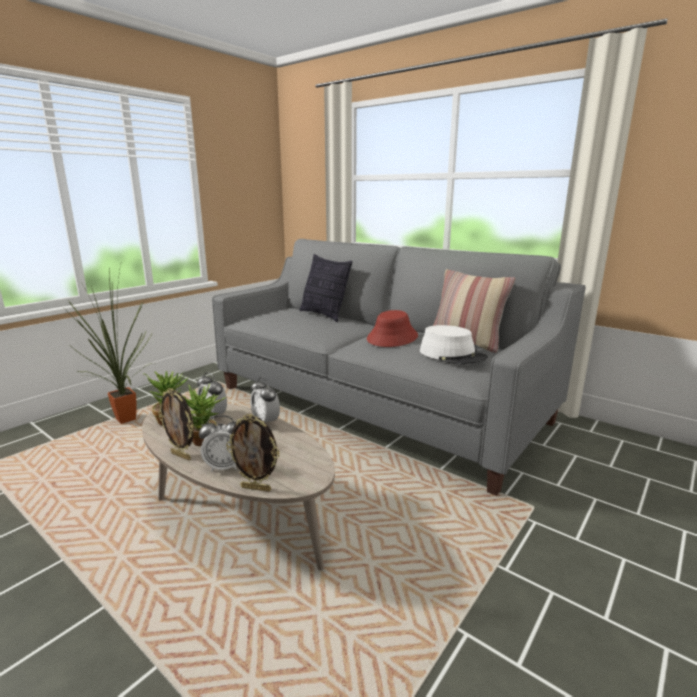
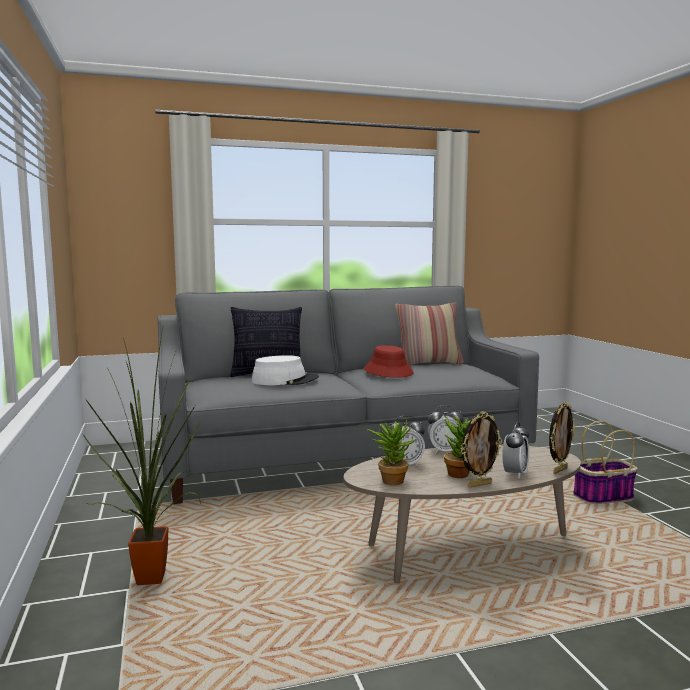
camera: 55 degrees left, 10 degrees down
(452, 355) = (454, 369): white hat -> white hat (285, 380)
(472, 579) = (602, 497): none -> basket

